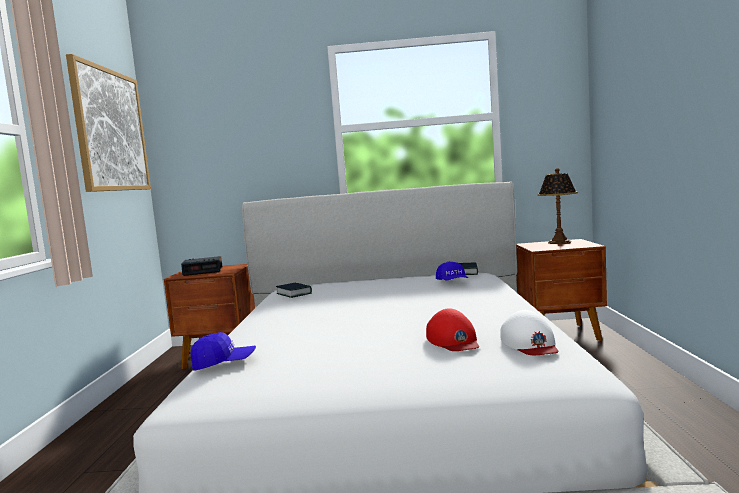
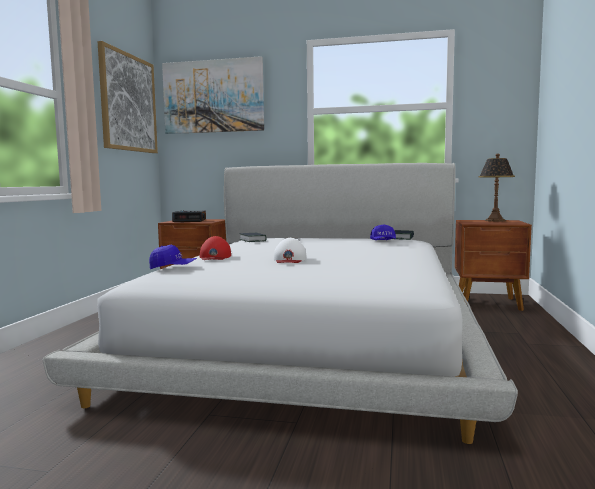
camera: 10 degrees right, 0 degrees up
(217, 116) = (213, 96): none -> picture
(453, 340) = (345, 268): red cap -> red cap (215, 257)
(529, 343) = (401, 274): white cap -> white cap (289, 259)

